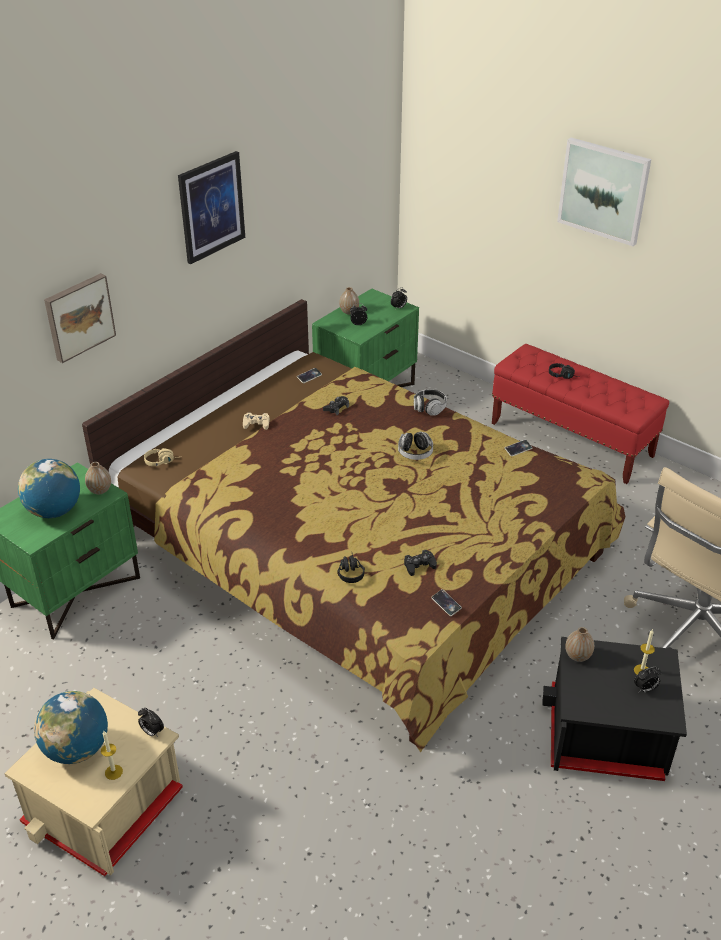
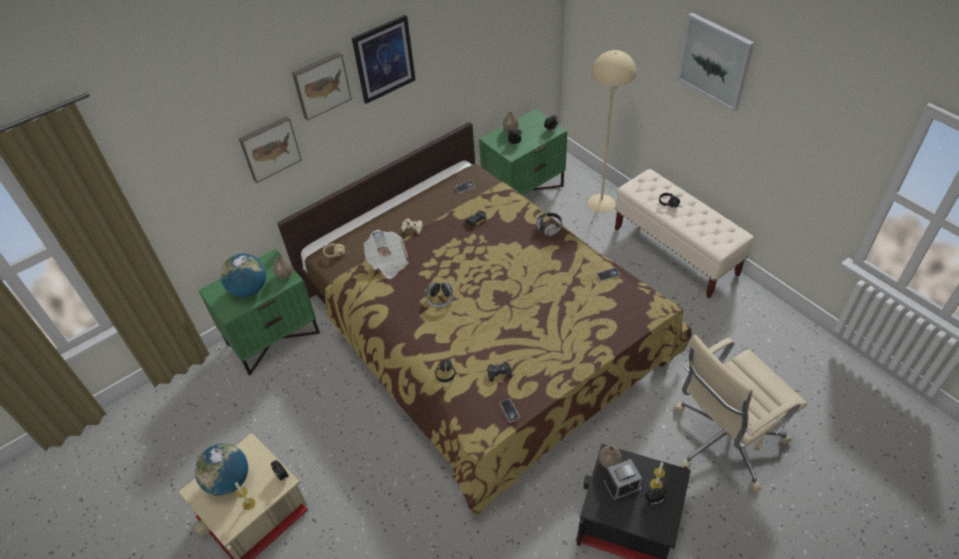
camera: 15 degrees right, 10 degrees up
(141, 234) = (321, 85): none -> picture
(235, 463) = (387, 262): none -> newspaper
(415, 453) = (525, 270): headphones -> headphones (440, 299)
(466, 398) = (601, 203): none -> beige floor lamp
(571, 440) = (675, 252): red bench -> beige bench
(601, 678) = (622, 486): none -> alarm clock

